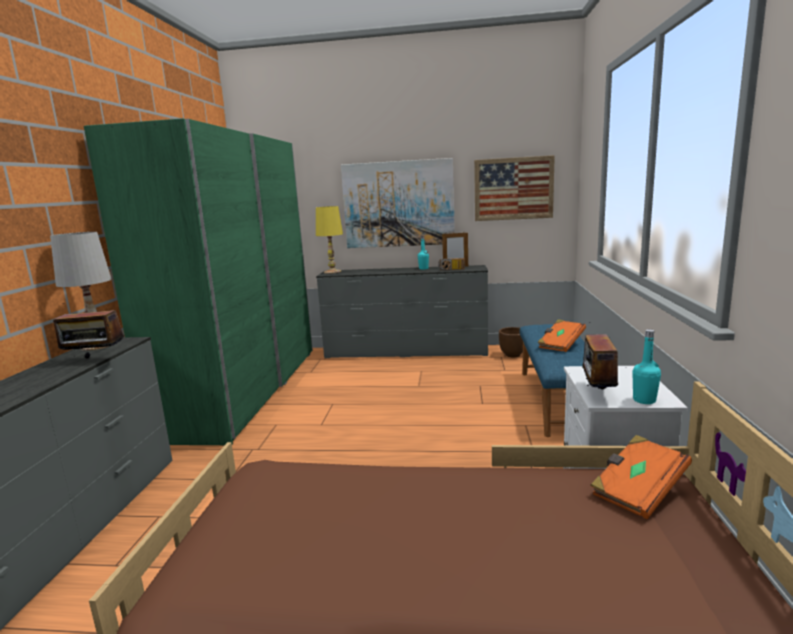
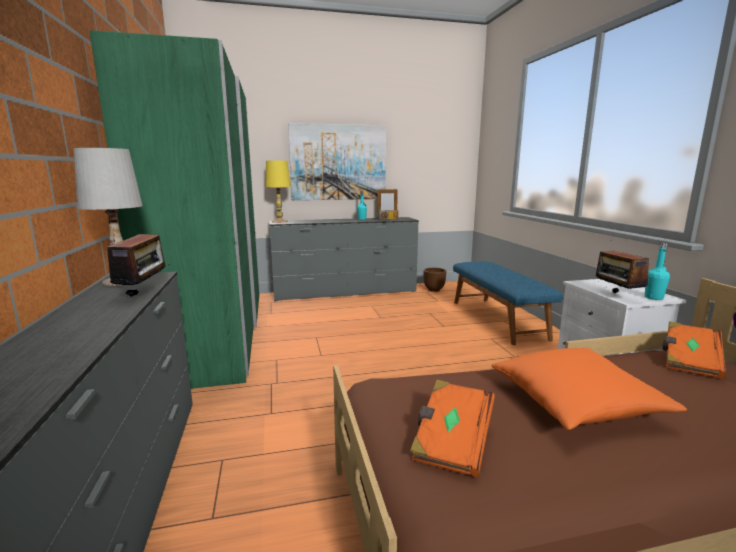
camera: 20 degrees left, 0 degrees up
(94, 360) = (144, 292): radio -> radio turned 75 degrees counterclockwise
(421, 519) = (575, 404): none -> orange pillow
(513, 188) = (431, 155): picture -> none
(560, 345) = (504, 274): orange book -> orange book (451, 442)

